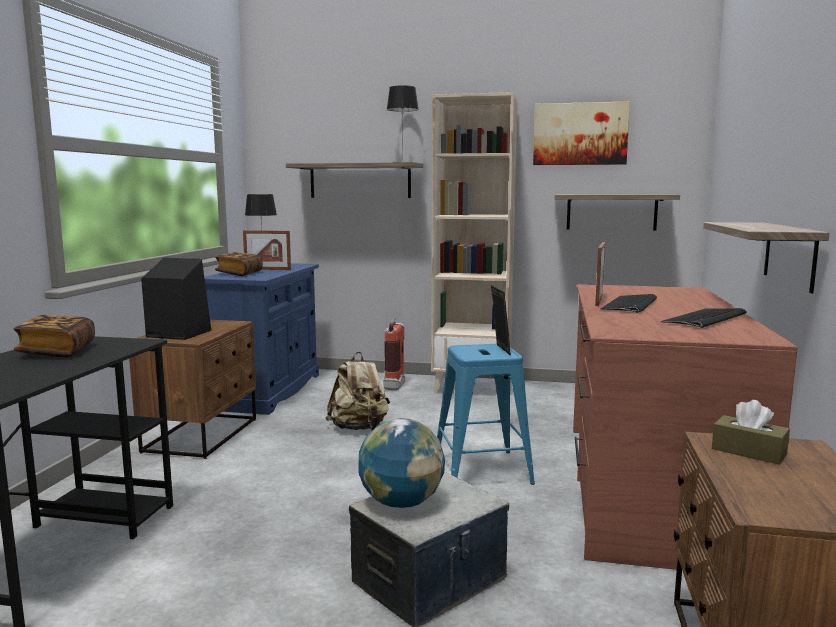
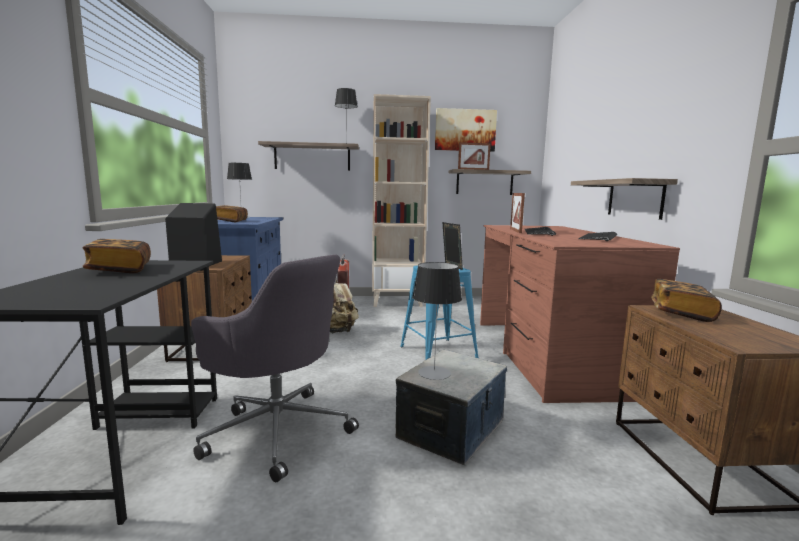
camera: 15 degrees left, 0 degrees up
(219, 553) = (277, 430): none -> grey office chair
(267, 269) = (249, 219): picture frame -> picture frame (473, 169)
(401, 503) = (434, 373): globe -> table lamp
(748, 451) = (681, 313): brown tissue box -> book

